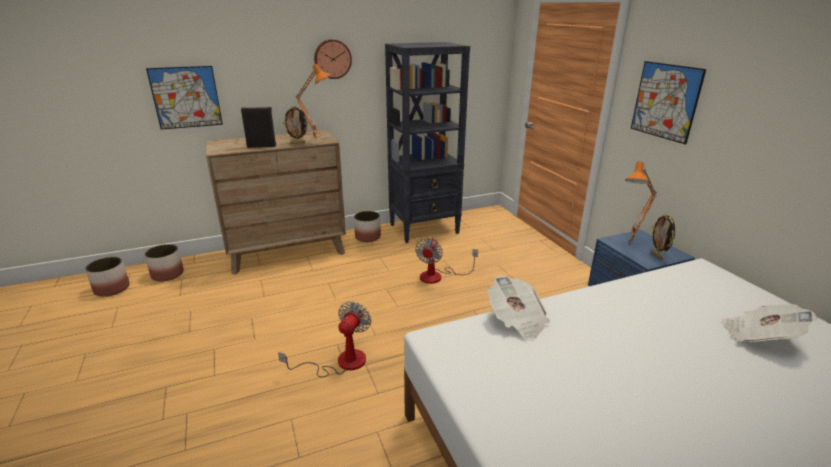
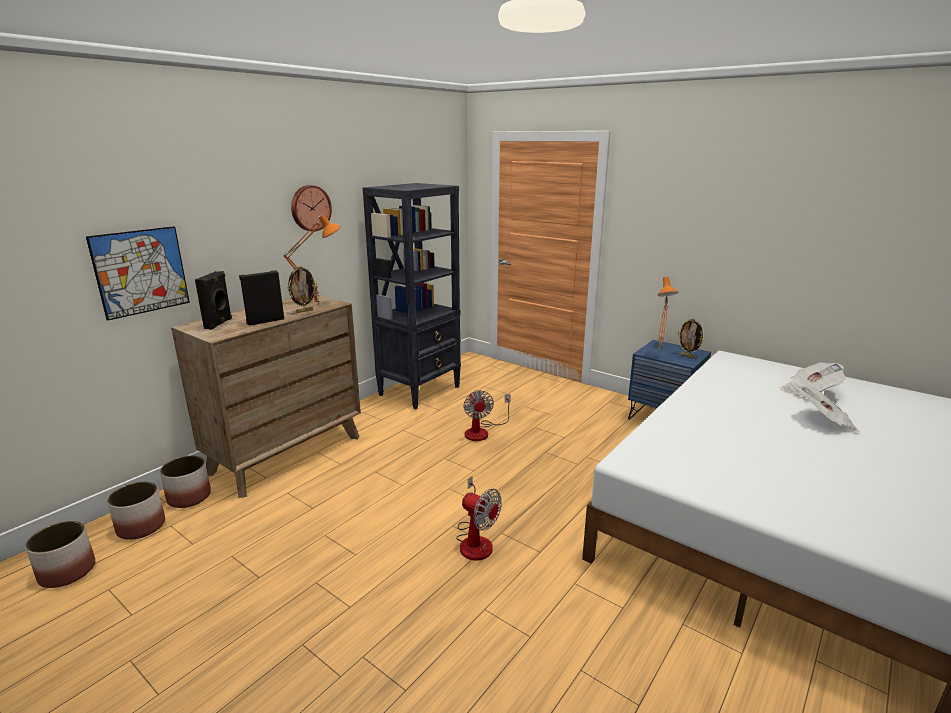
camera: 30 degrees left, 5 degrees down
(233, 143) = (219, 323): none -> black speaker
(340, 362) = (475, 540): fan -> fan turned 135 degrees clockwise
(368, 237) = (367, 413): planter -> planter (190, 497)
(517, 321) = (664, 429): newspaper -> newspaper (826, 422)
(665, 101) = (659, 224): picture -> none

